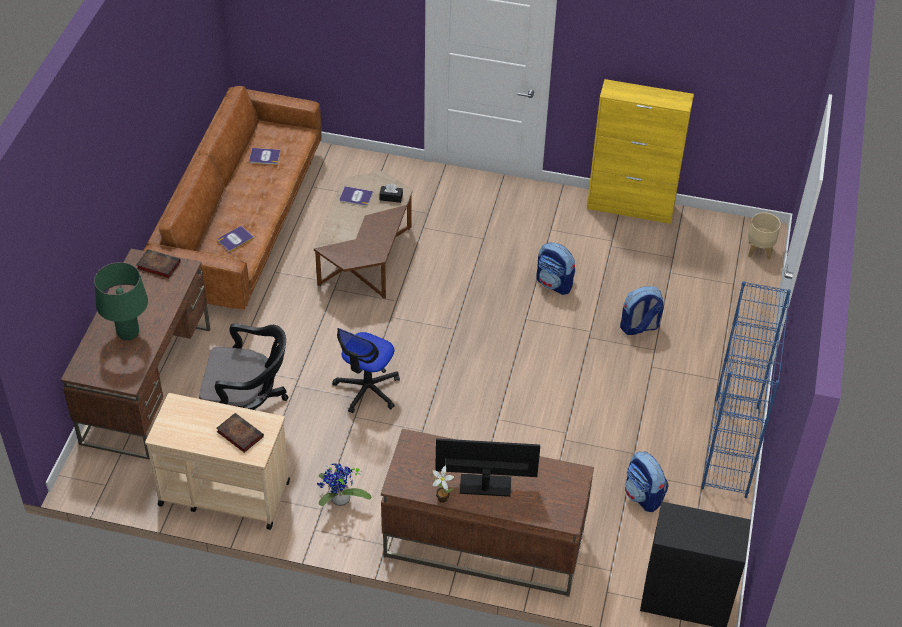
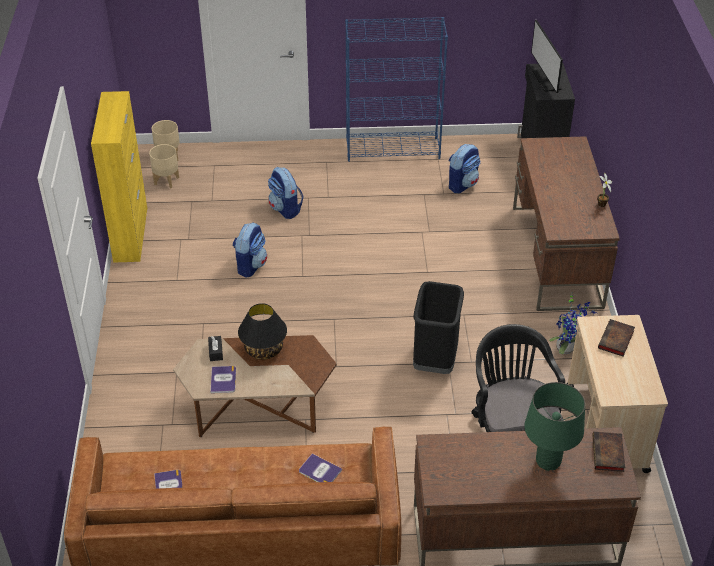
camera: 105 degrees left, 5 degrees down
(157, 265) = (440, 470): book -> book (608, 454)
(367, 389) = (435, 361): office chair -> black trash can
(380, 227) = (264, 349): none -> black table lamp
(485, 485) = (574, 185): monitor -> monitor (546, 80)
(713, 243) = (166, 181): none -> beige planter

